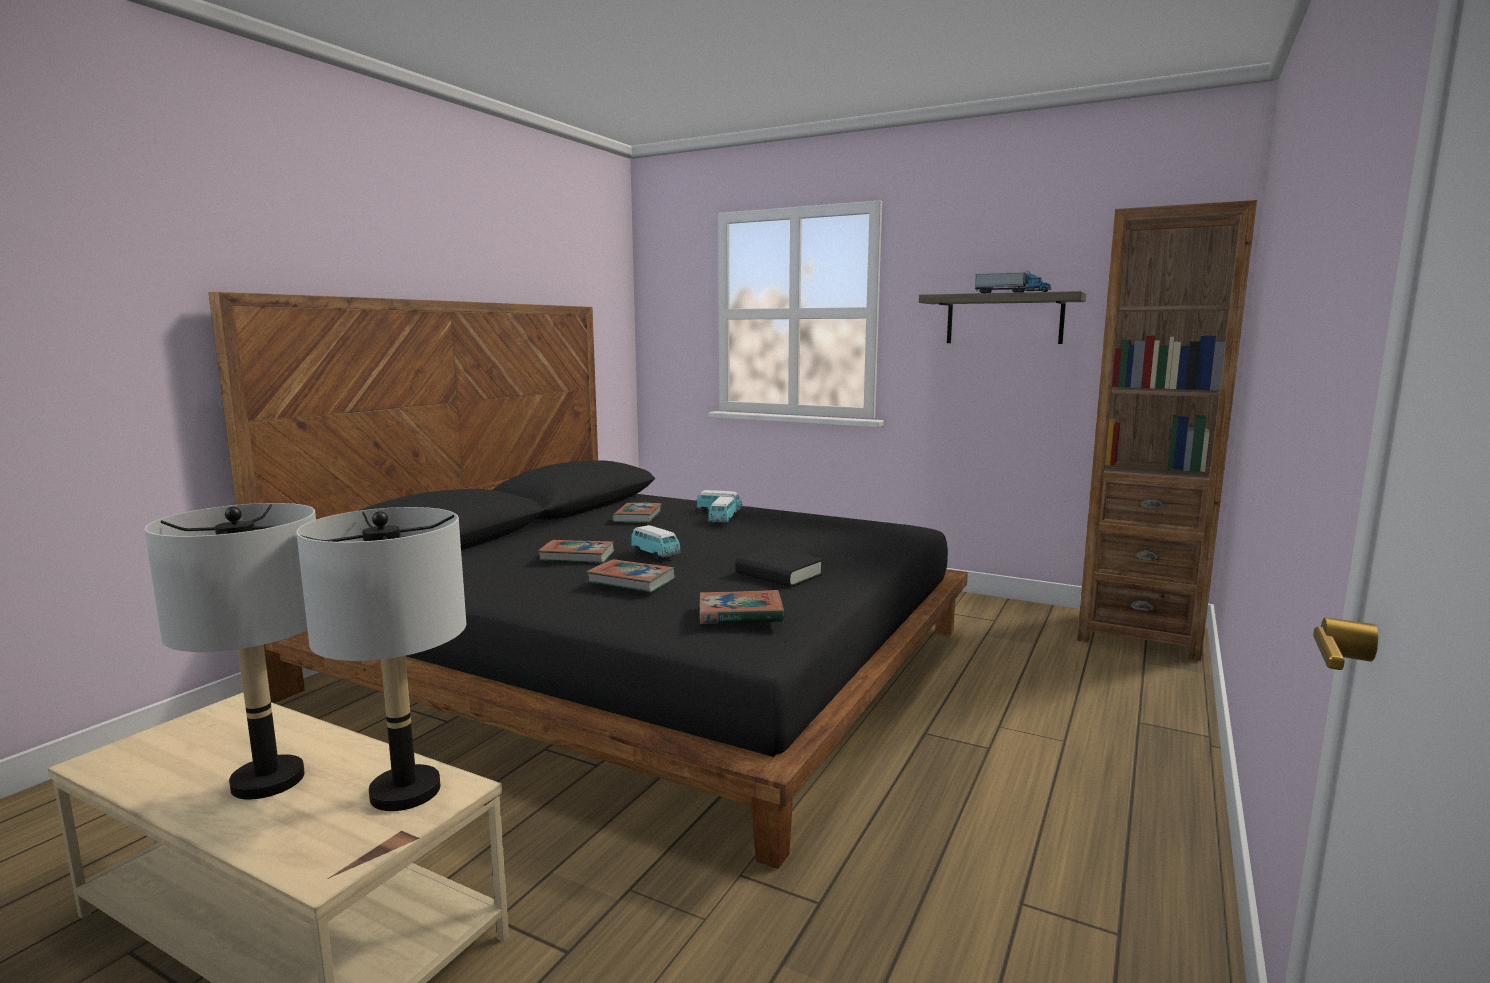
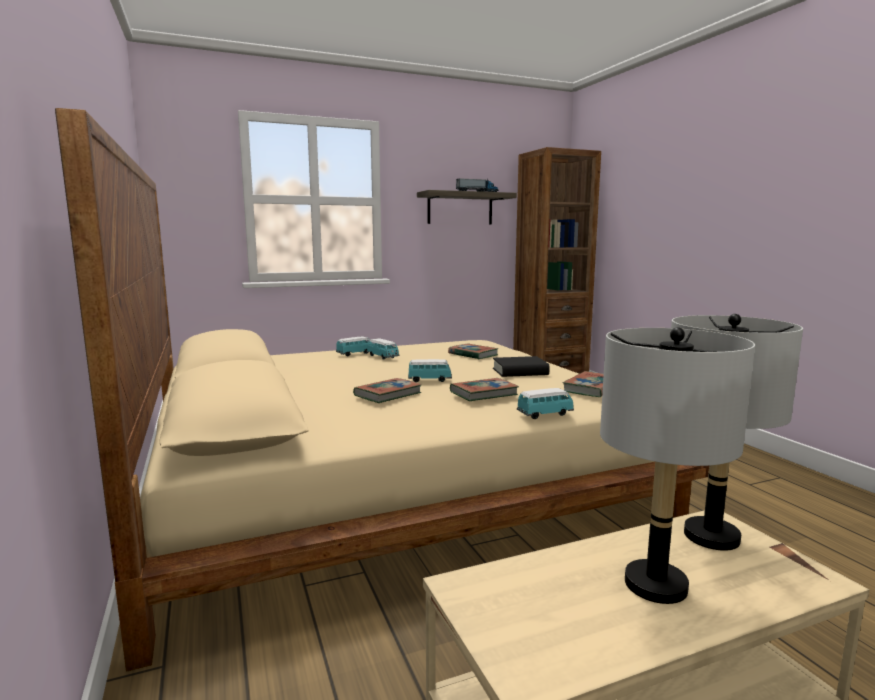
camera: 50 degrees left, 0 degrees up
(603, 619) = (545, 414): none -> toy car
(637, 517) = (316, 367): book -> book (473, 354)
(650, 660) = (389, 475): black bed -> beige bed

